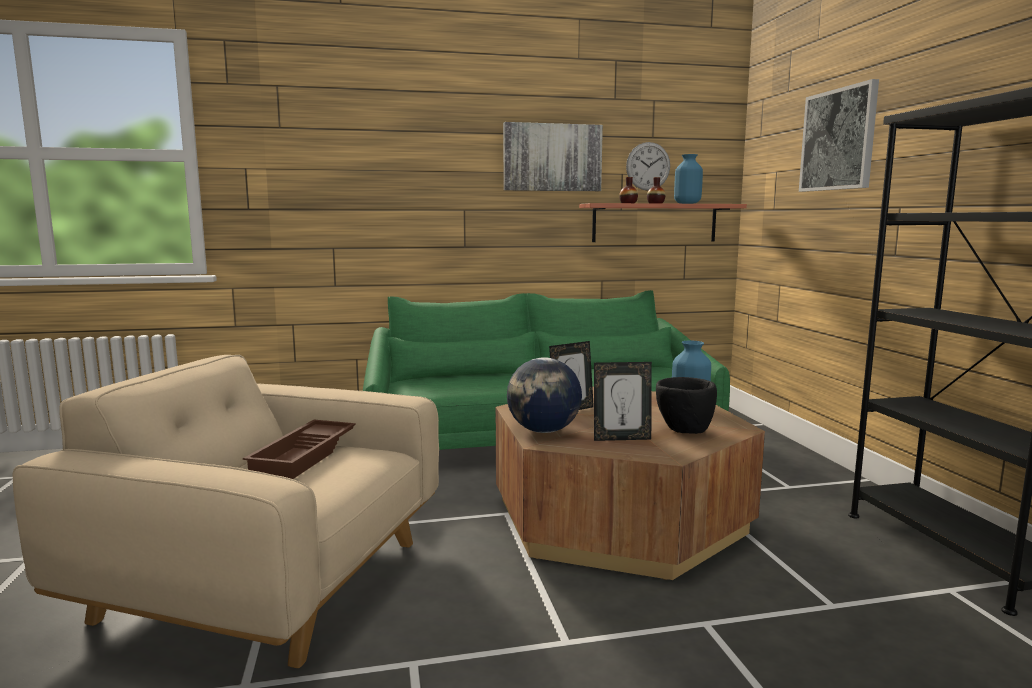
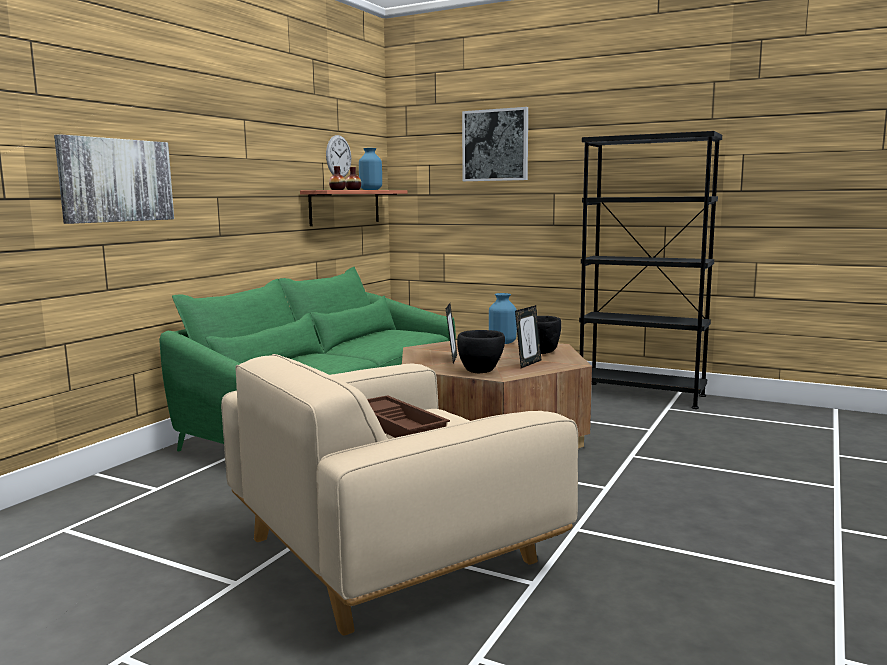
camera: 50 degrees left, 0 degrees up
(544, 431) = (481, 372): globe -> black bowl
(552, 157) = (279, 145): picture -> picture (116, 180)

